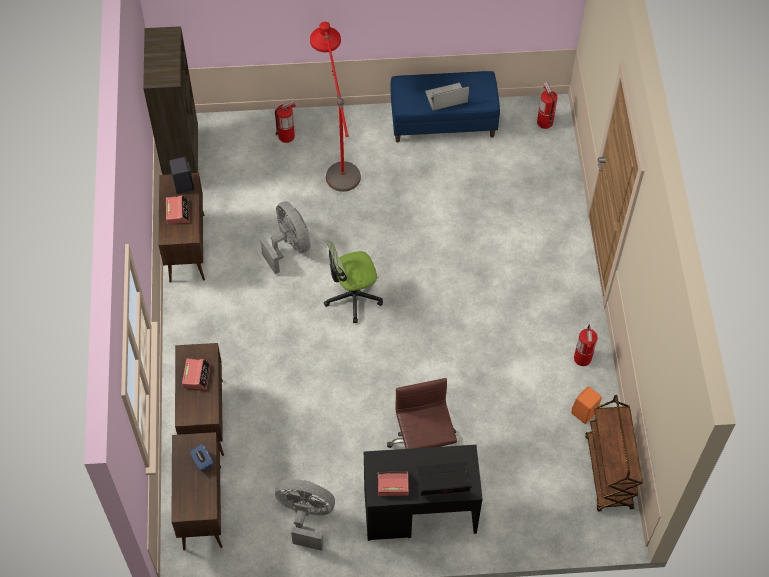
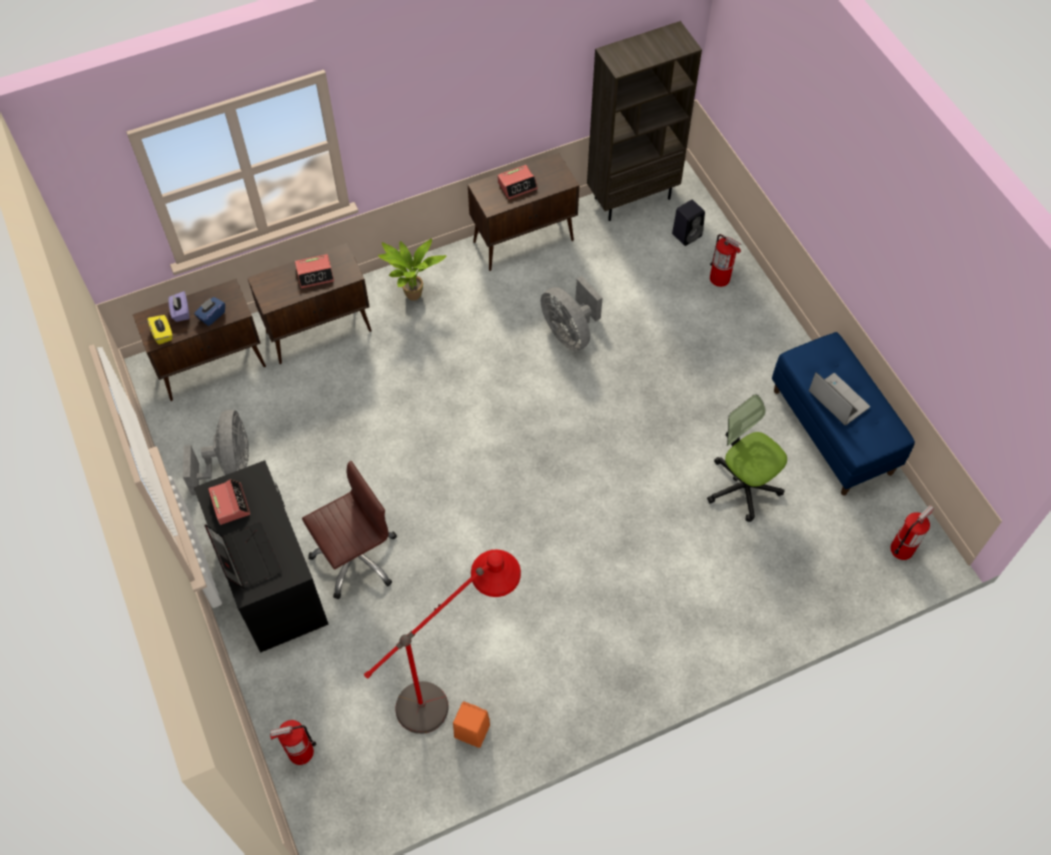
camera: 70 degrees right, 0 degrees up
(183, 184) = (557, 177): black speaker -> black speaker (687, 234)
(187, 484) = (181, 312): none -> purple tissue box
(203, 502) = (163, 334): none -> yellow tissue box
(204, 340) = (414, 298): none -> potted plant
(289, 246) = (569, 332): grey fan -> grey fan turned 105 degrees clockwise
(337, 157) = (718, 338): red floor lamp -> red floor lamp (453, 687)
(353, 296) = (531, 418): office chair -> office chair (743, 486)
(582, 358) = (551, 706): fire extinguisher -> fire extinguisher (300, 752)
(609, 473) = (393, 788): brown cart -> none

